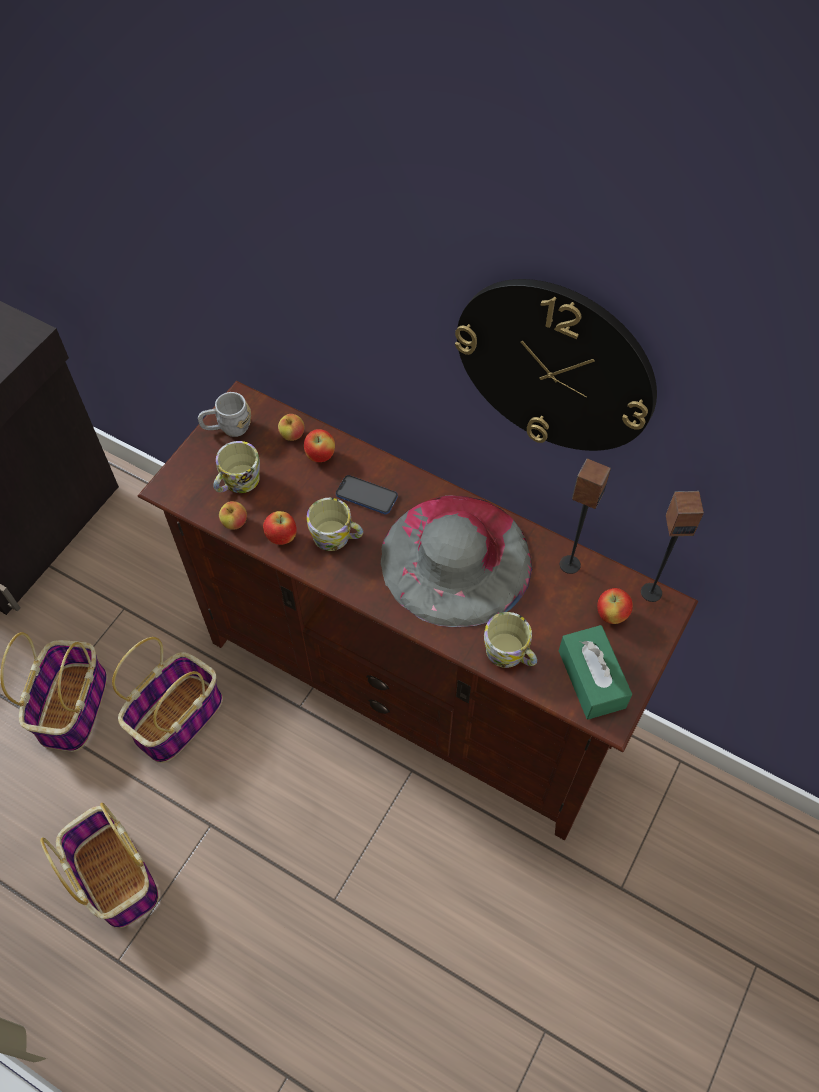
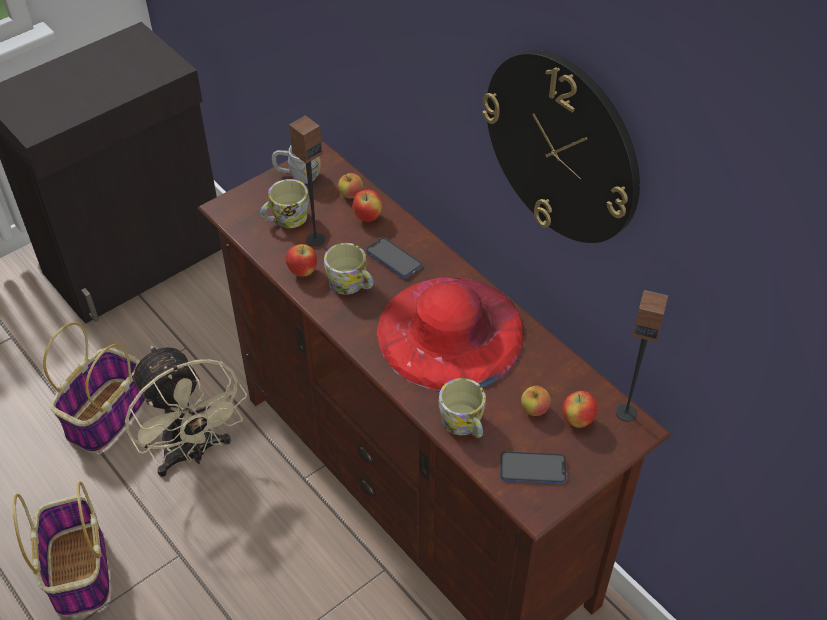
camera: 20 degrees right, 10 degrees down
(178, 717) = (192, 453): basket -> beige fan
(235, 522) = (268, 249): apple -> apple (534, 409)
(456, 559) = (451, 332): grey hat -> red hat
(569, 564) = (556, 366): speaker -> speaker (315, 239)
(591, 679) = (532, 469): green tissue box -> phone

